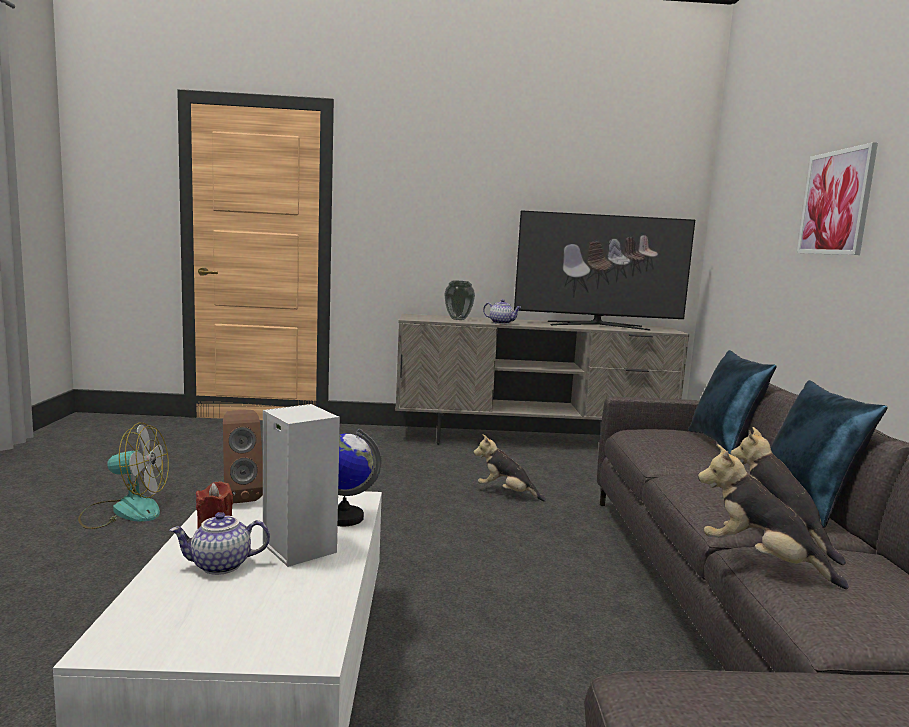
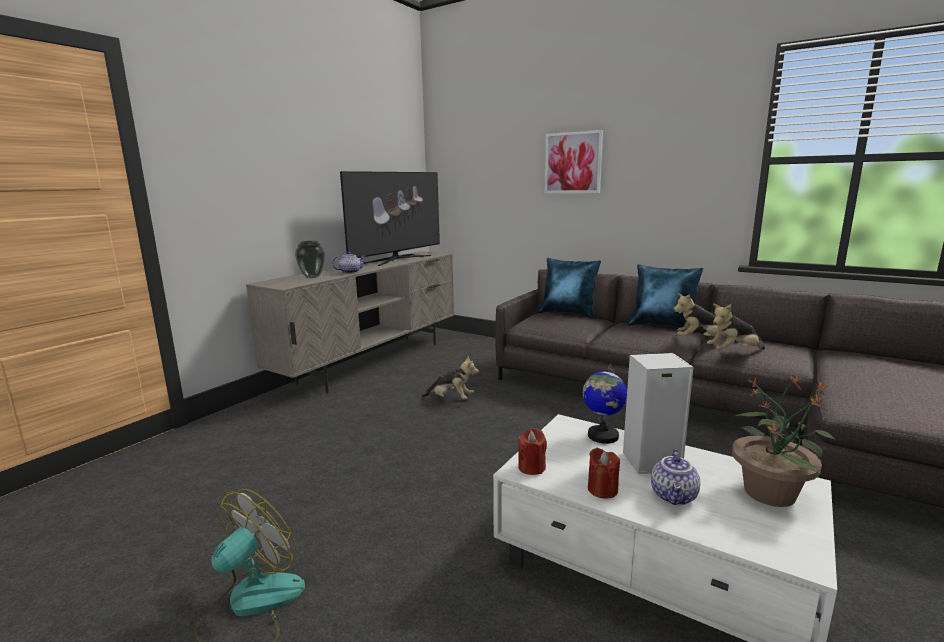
camera: 55 degrees left, 5 degrees up
(241, 496) = (531, 467): brown speaker -> red candle
(267, 624) = (769, 492): none -> potted plant
(506, 493) = (451, 399): plush toy -> plush toy turned 135 degrees counterclockwise

